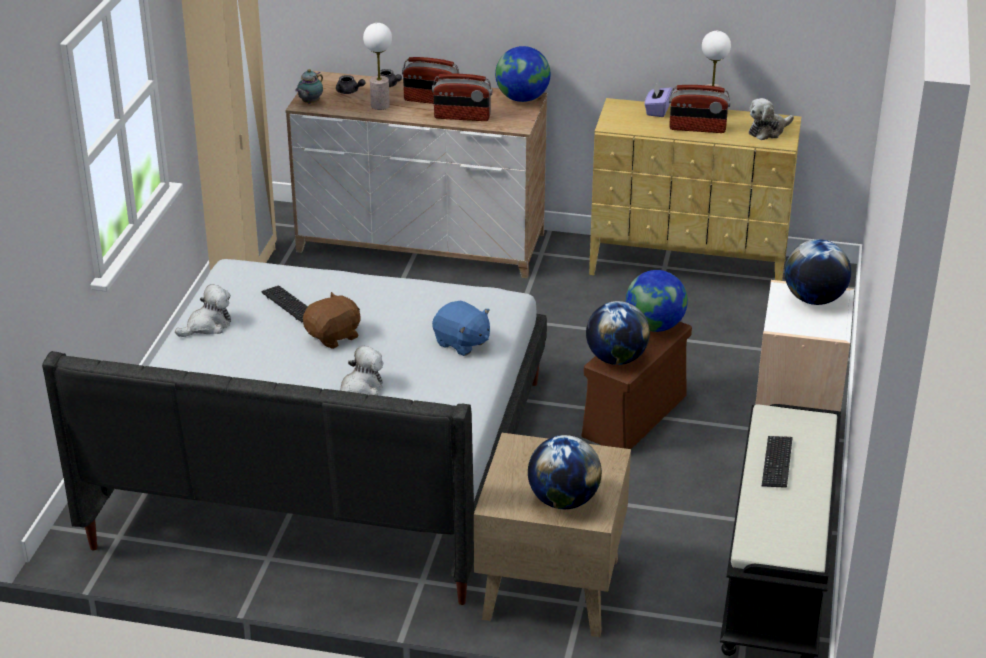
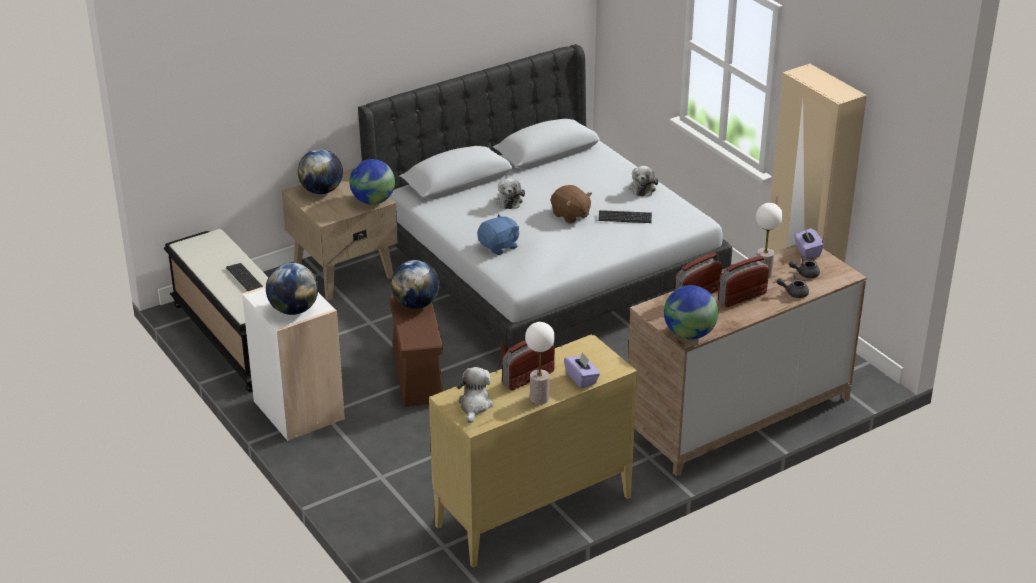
camera: 135 degrees right, 0 degrees up
(310, 103) = (807, 251): teapot -> purple tissue box
(334, 336) = (570, 215): brown plush toy -> brown plush toy turned 45 degrees counterclockwise
(462, 343) = (499, 246): blue plush toy -> blue plush toy turned 150 degrees clockwise
(654, 326) = (422, 336): globe -> globe (373, 201)

